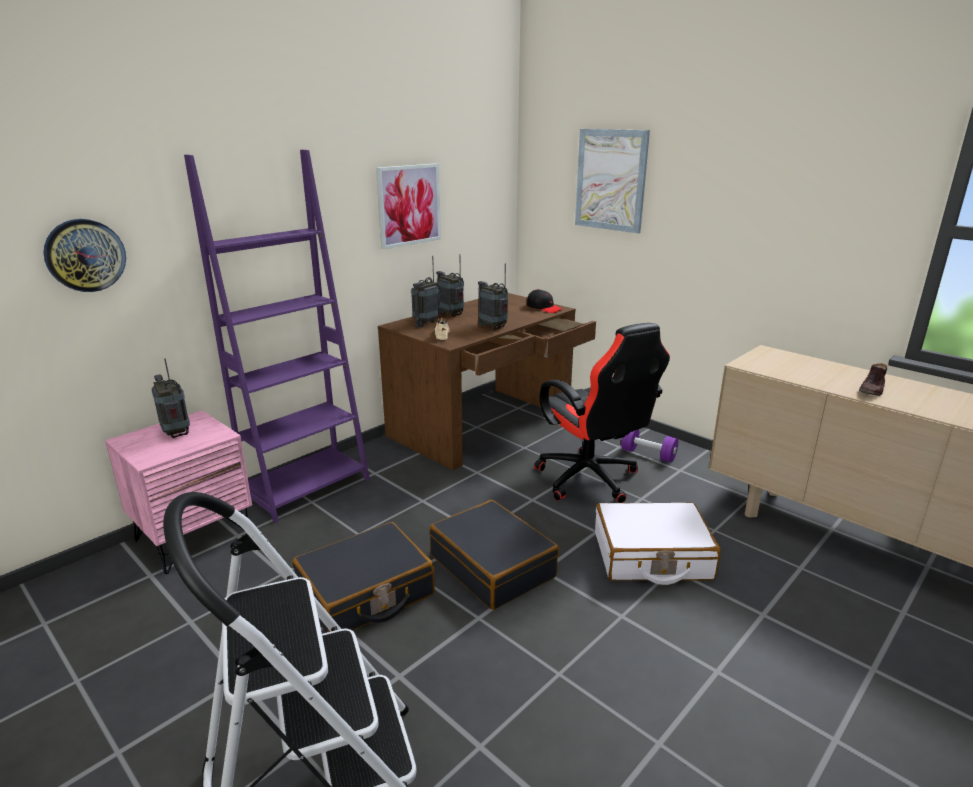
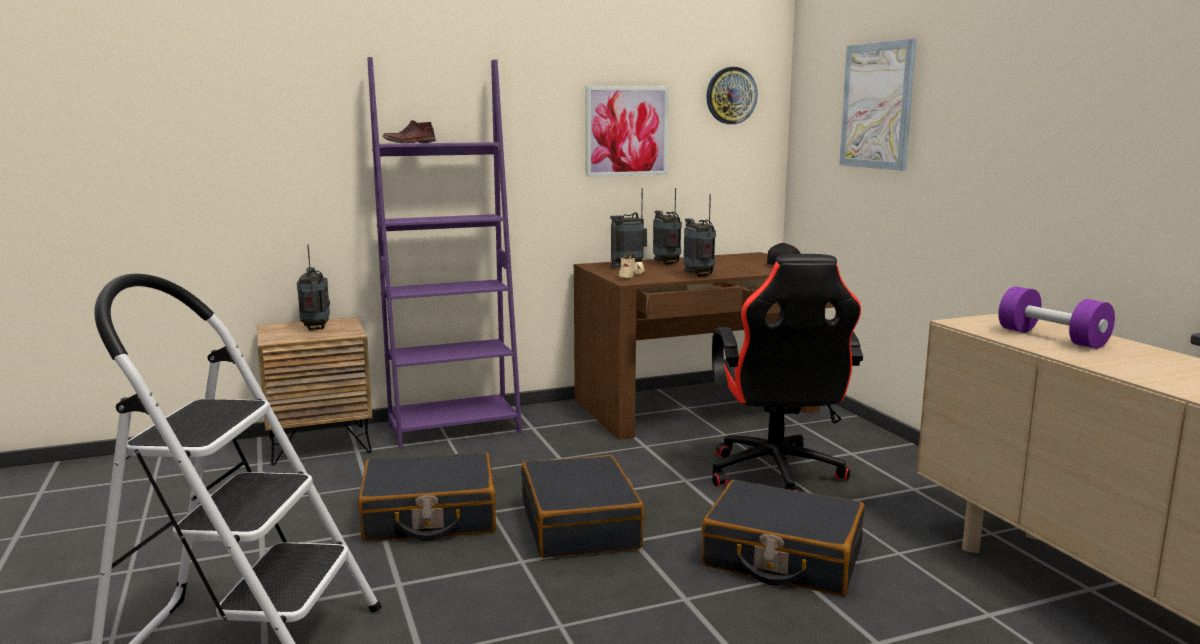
camera: 25 degrees right, 10 degrees down
(85, 255) = (265, 144): wall clock -> wall clock (731, 95)
(194, 537) = (319, 444): pink nightstand -> brown nightstand
(648, 454) = (884, 467): purple dumbbell -> purple dumbbell (1052, 338)
(651, 556) = (782, 558): white suitcase -> black suitcase
(872, 390) = (1113, 360): brown shoe -> brown shoe (409, 143)

